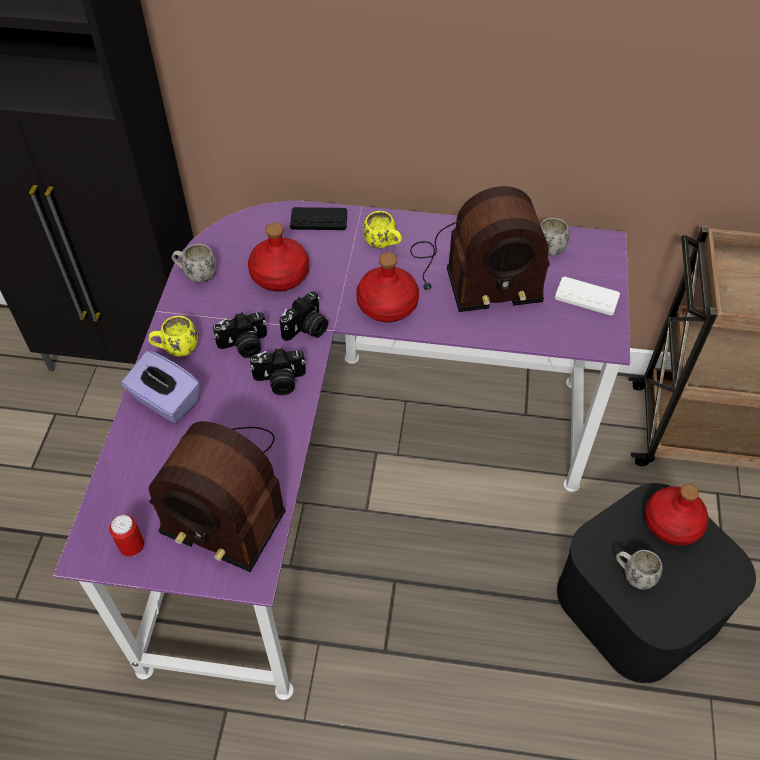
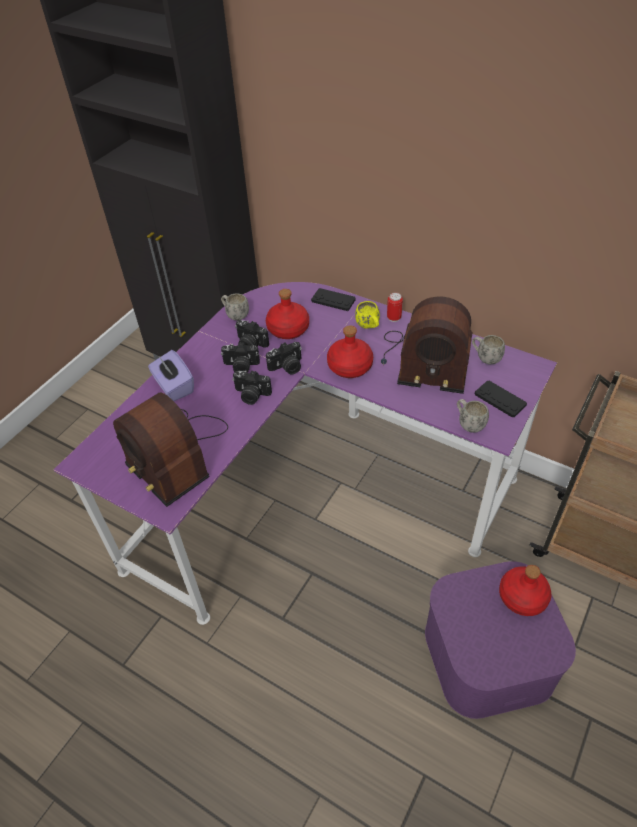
camera: 25 degrees right, 5 degrees down
(132, 547) = (106, 468): can -> can (394, 318)
(176, 349) = (197, 357): yellow mug -> none
(240, 311) = (250, 344): none -> camera
(586, 297) = (500, 399): white game controller -> black game controller
(633, 575) = (472, 623): white mug -> white mug (468, 423)
(639, 601) = (488, 654): black storage box -> purple storage box

